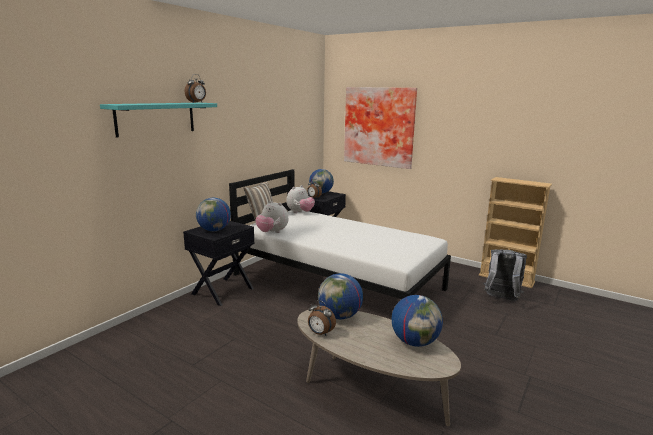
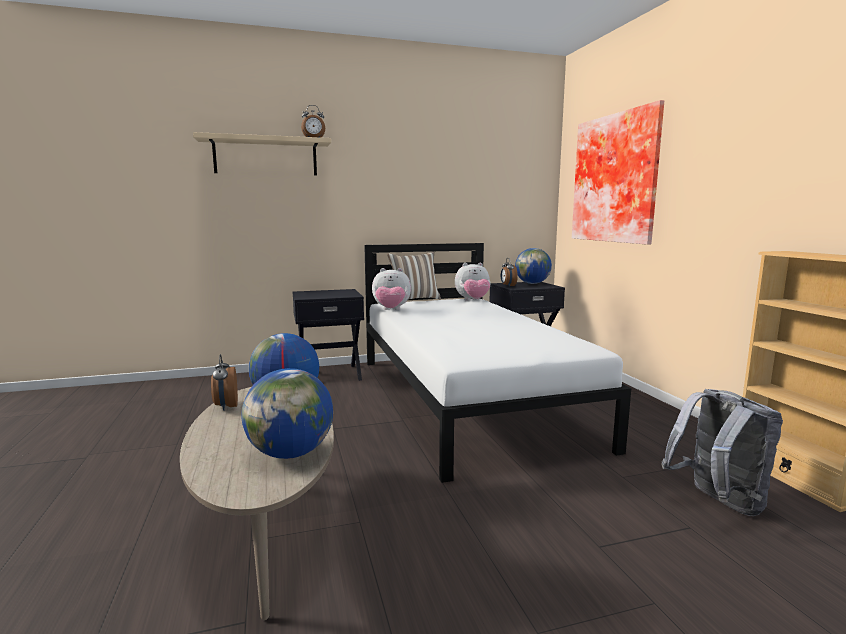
camera: 40 degrees right, 5 degrees down
(156, 118) = (266, 157): turquoise shelf -> beige shelf
(214, 230) = (318, 294): globe -> none
(272, 232) = (391, 310): plush toy -> plush toy turned 75 degrees counterclockwise

